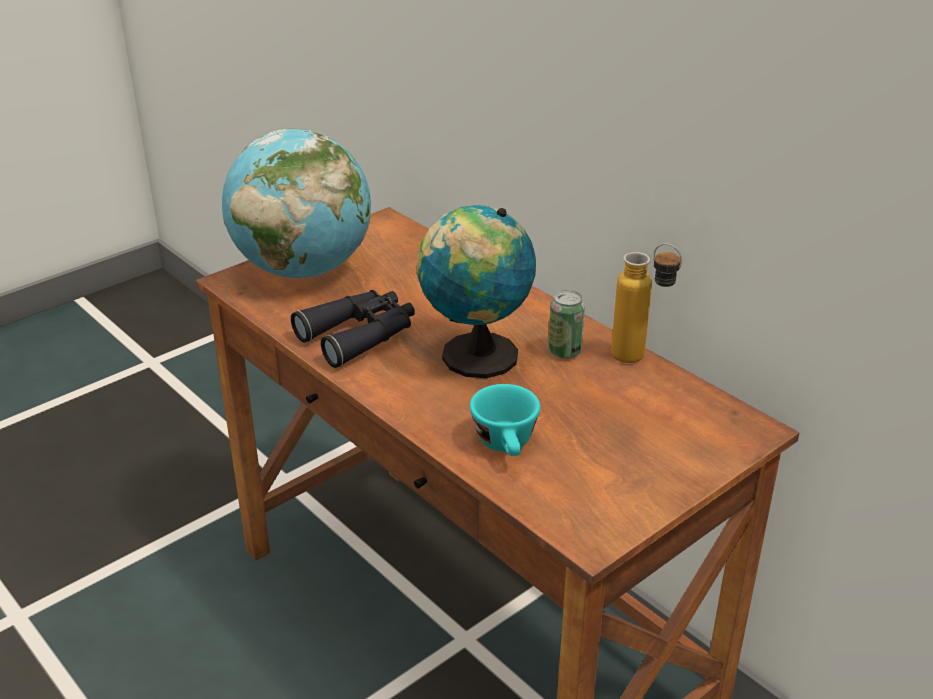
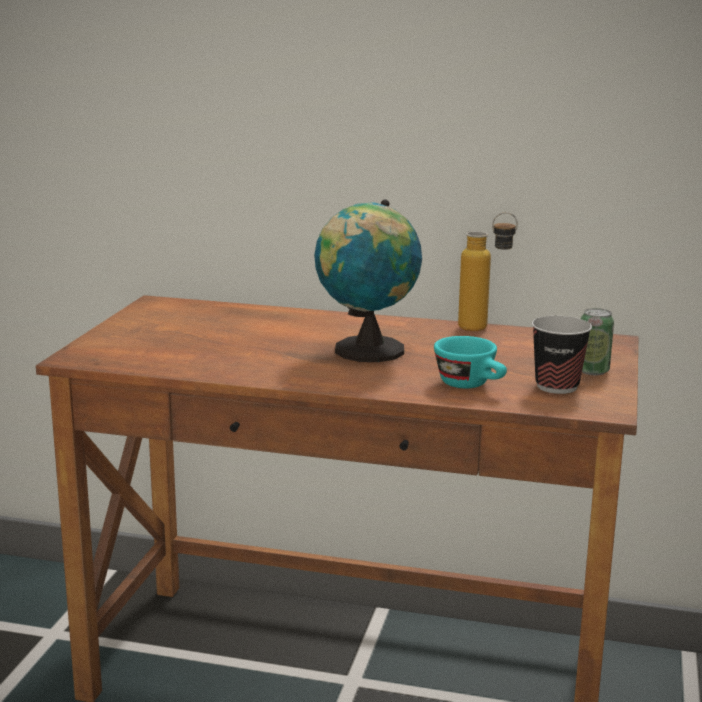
camera: 35 degrees left, 15 degrees down
(303, 269) = (132, 339): globe -> none
(360, 335) = (253, 361): black binoculars -> none
(564, 351) = (426, 335): can -> can (592, 371)
(589, 481) = (557, 386): none -> cup

